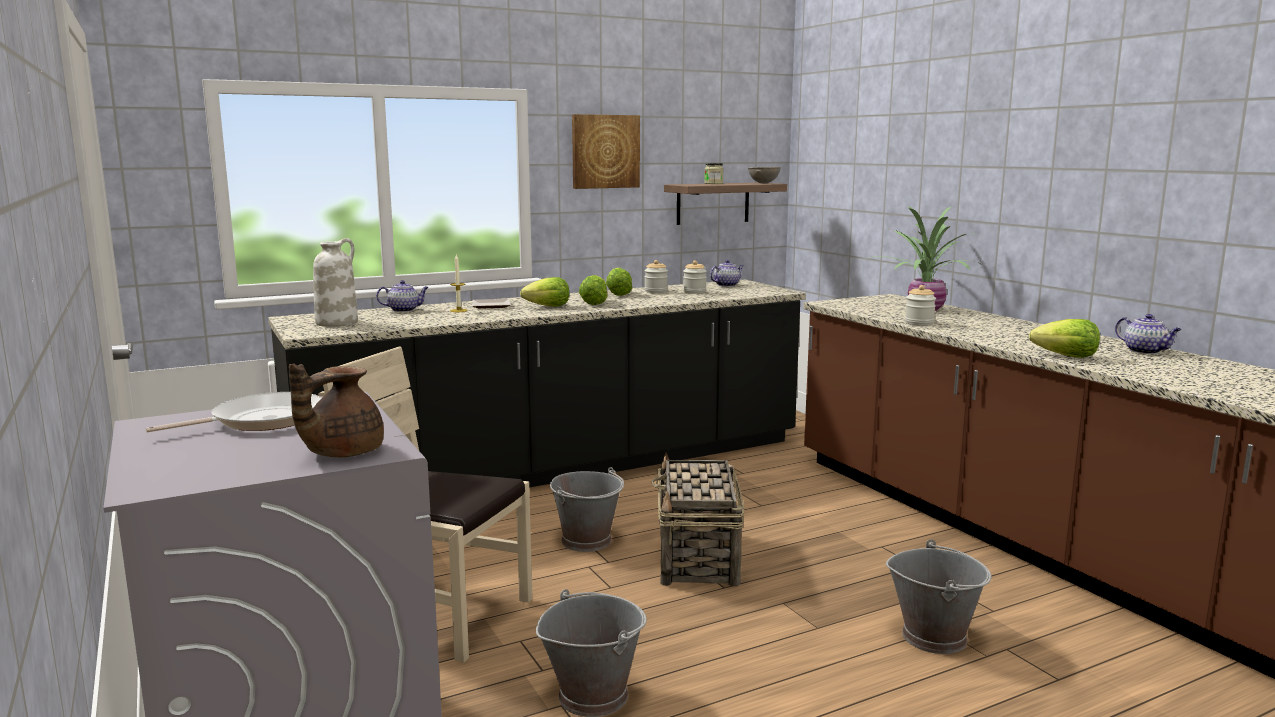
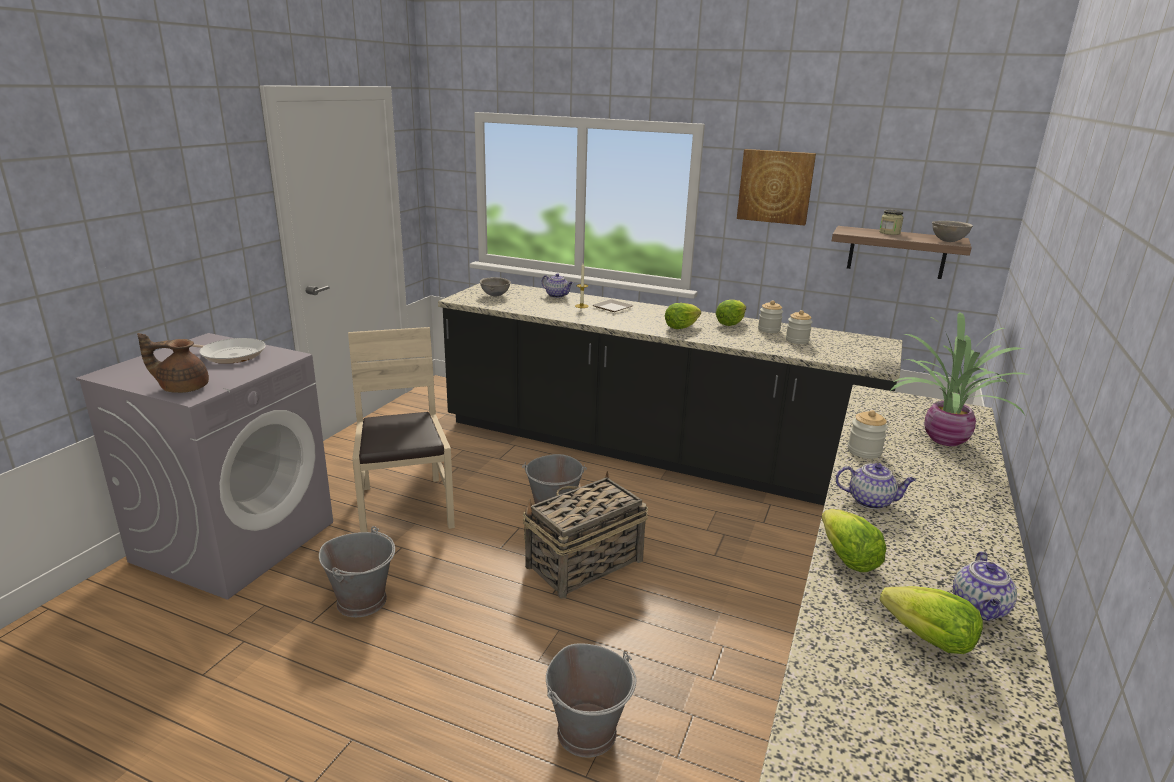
camera: 50 degrees right, 10 degrees up
(337, 323) = (495, 295): white vase -> grey bowl
(548, 307) = (641, 320): lettuce -> lettuce (929, 640)
(726, 285) = (855, 342): teapot -> teapot (871, 501)

